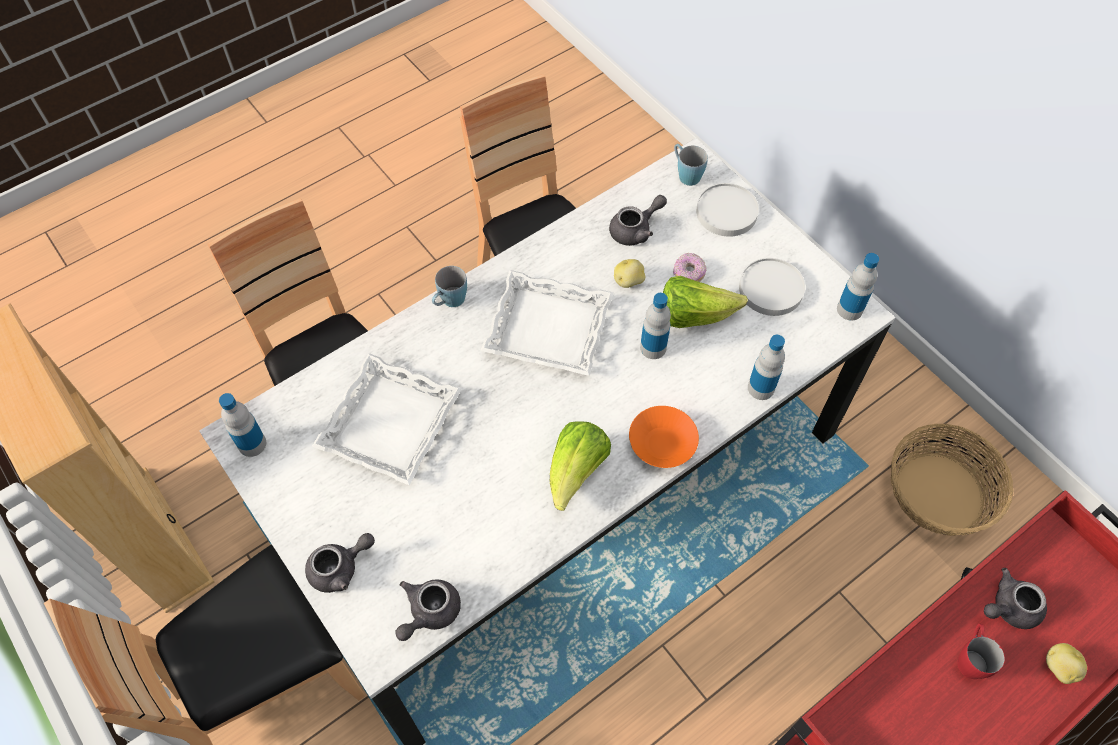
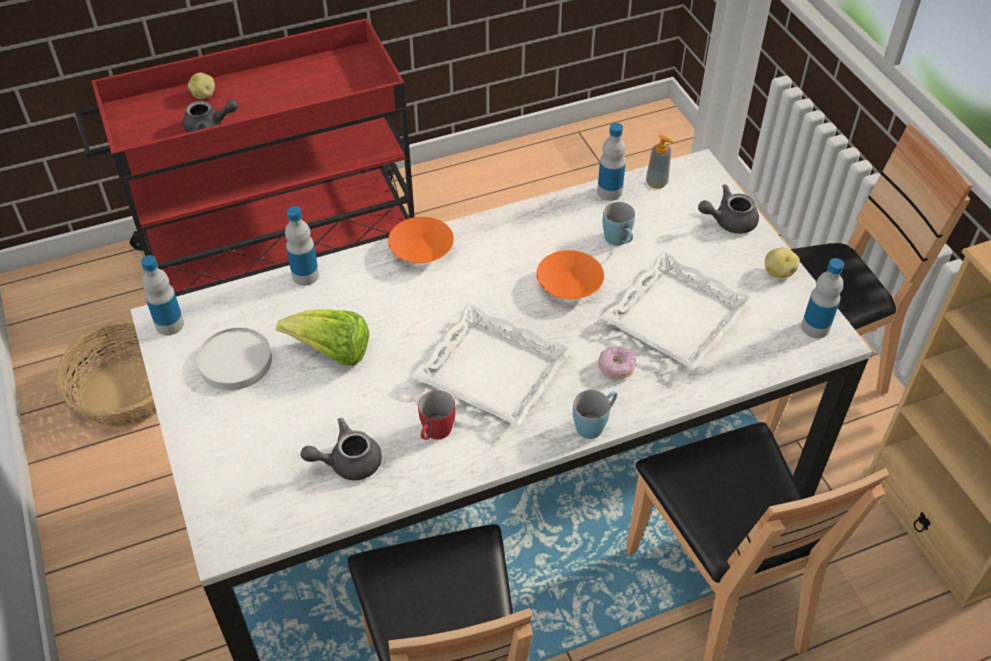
camera: 165 degrees left, 10 degrees down
(429, 612) = (656, 182): grey teapot -> soap dispenser
(501, 436) = (568, 286): none -> orange bowl
(576, 472) = (508, 246): lettuce -> none
(629, 281) = (383, 403): potato -> potato (778, 272)
(653, 348) = (390, 331): bottle -> bottle (609, 192)
(685, 174) = (246, 525): blue mug -> blue mug (619, 241)
(688, 273) = (313, 397): donut -> donut (616, 368)
(726, 212) = (228, 460): white plate -> none
(970, 658) = (260, 110): red mug -> red mug (435, 434)

